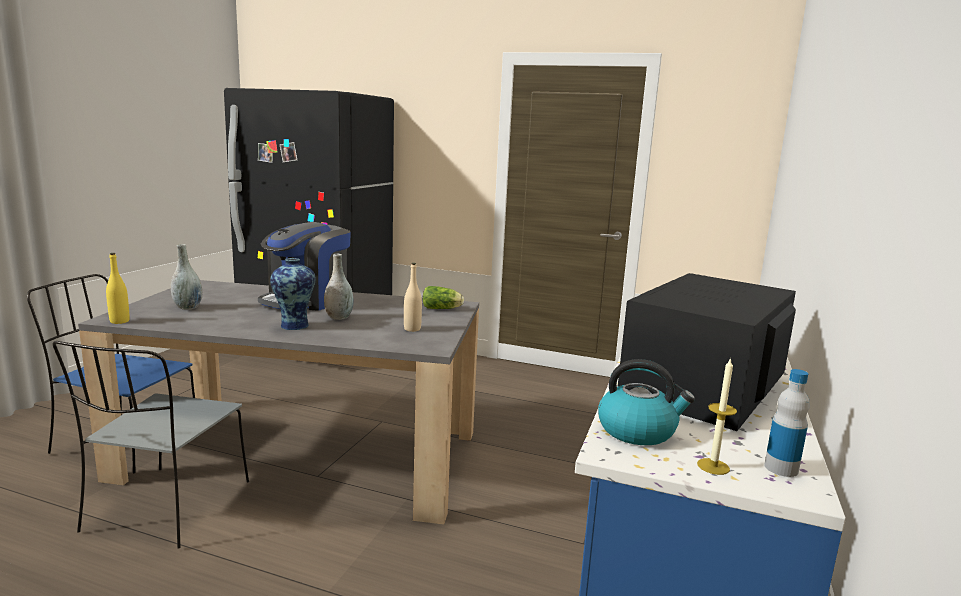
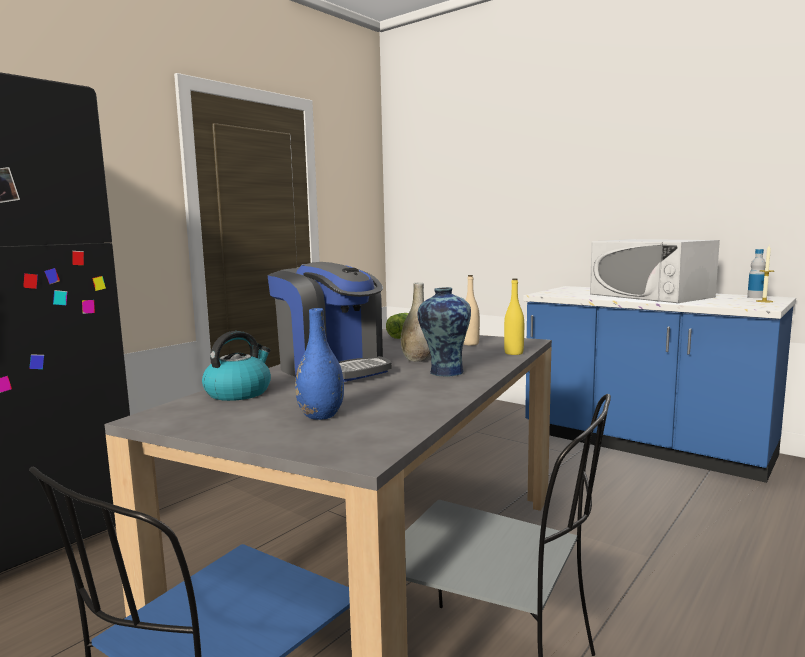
camera: 70 degrees left, 5 degrees down
(119, 321) = (382, 448): yellow bottle -> yellow bottle (513, 353)
(188, 307) = (321, 416): grey vase -> blue vase
(638, 431) = (730, 304): kettle -> kettle (239, 392)
(702, 385) = (650, 295): black microwave -> white microwave

